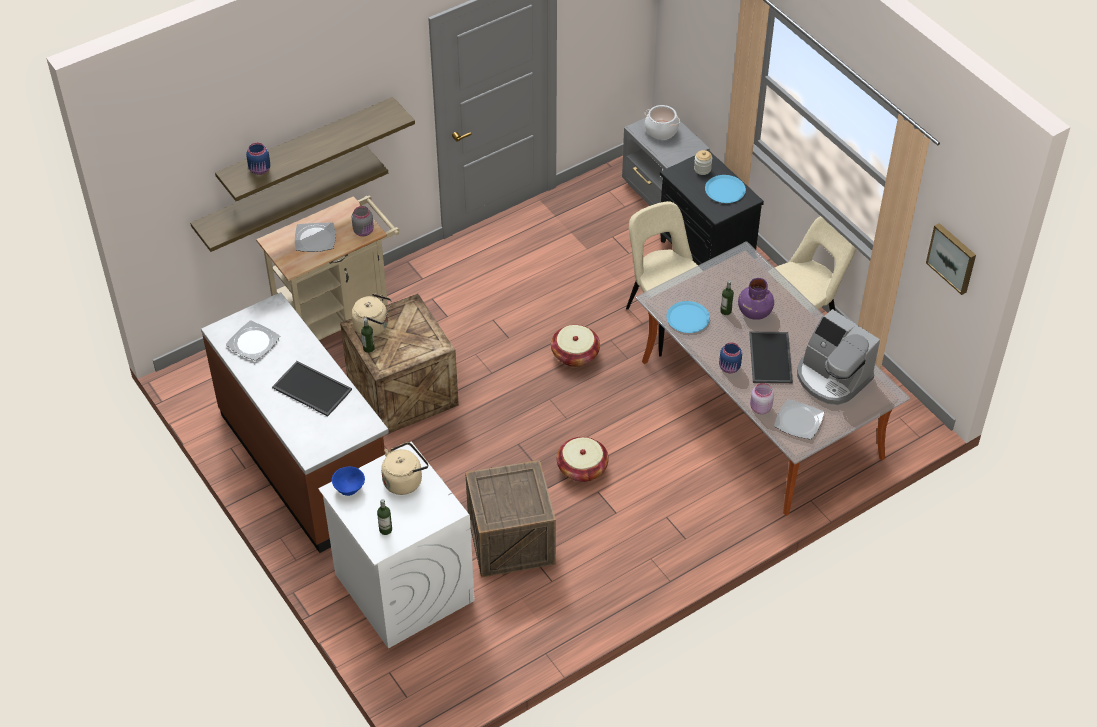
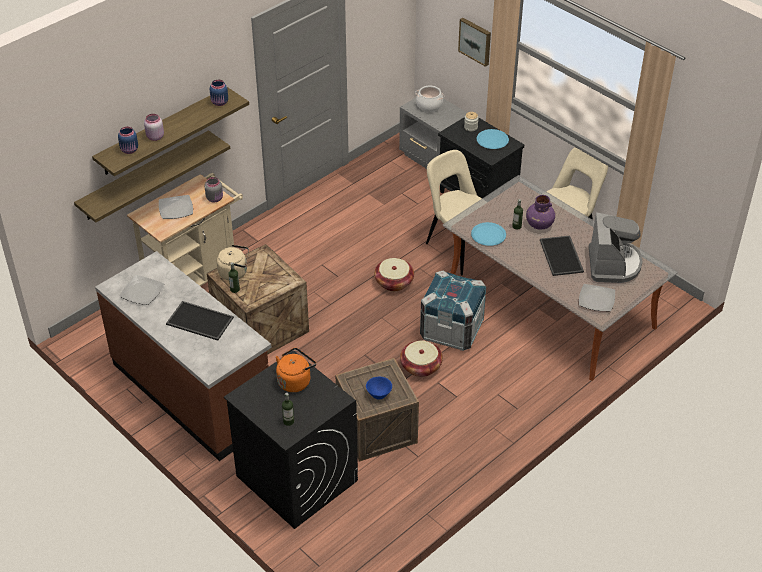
camera: 10 degrees left, 5 degrees down
(350, 488) = (251, 393): blue bowl -> blue bowl (379, 394)
(403, 587) = (296, 478): white washing machine -> black washing machine
(404, 480) = (295, 381): beige kettle -> orange kettle
(630, 427) = (451, 330): none -> crate
(729, 368) = (531, 267): blue jar -> blue jar (220, 103)
(760, 408) = (563, 294): pink jar -> pink jar (154, 137)
(832, 378) = (613, 264): coffee machine -> coffee machine turned 120 degrees counterclockwise
(952, 257) = (697, 155): picture -> picture (475, 41)

